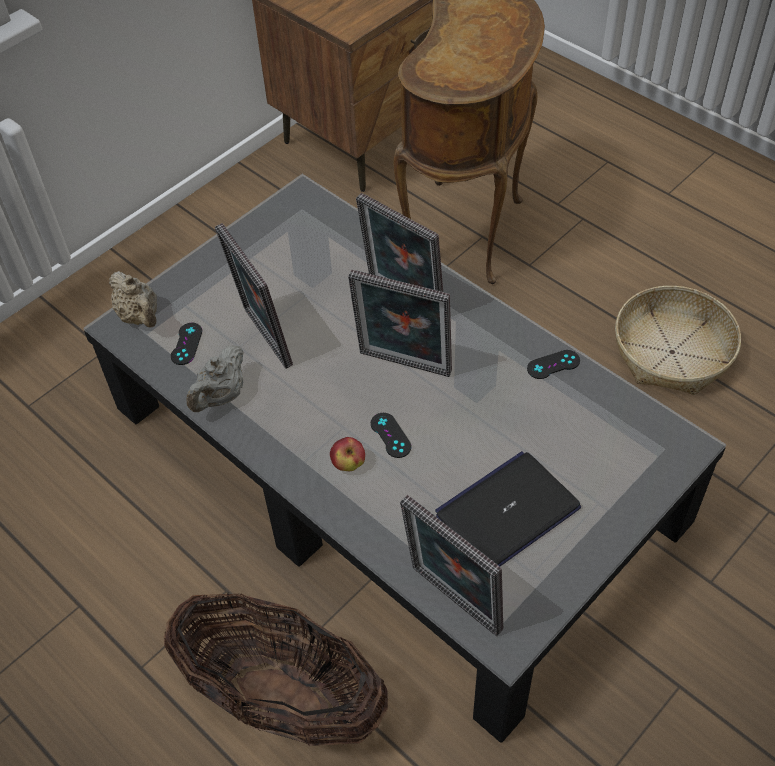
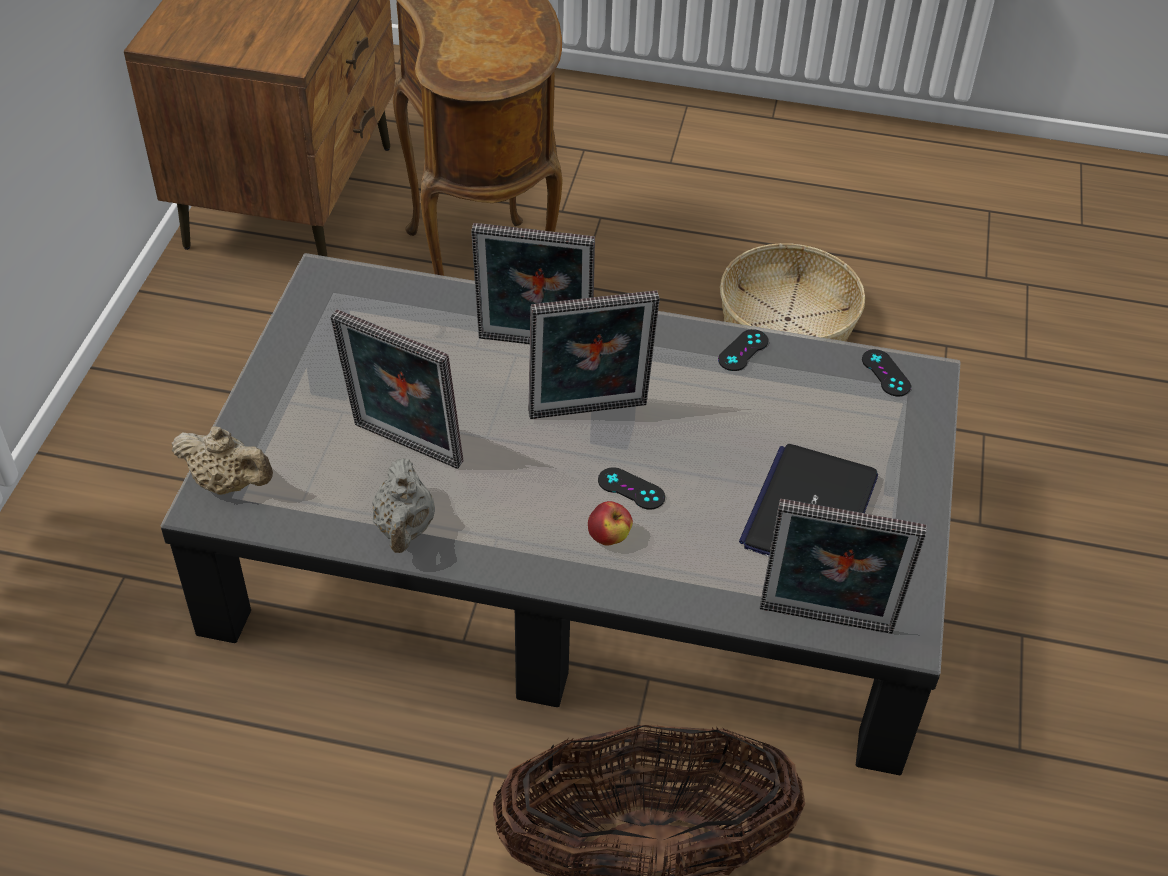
camera: 35 degrees left, 5 degrees down
(186, 344) = (314, 490): black game controller -> black game controller (885, 373)

